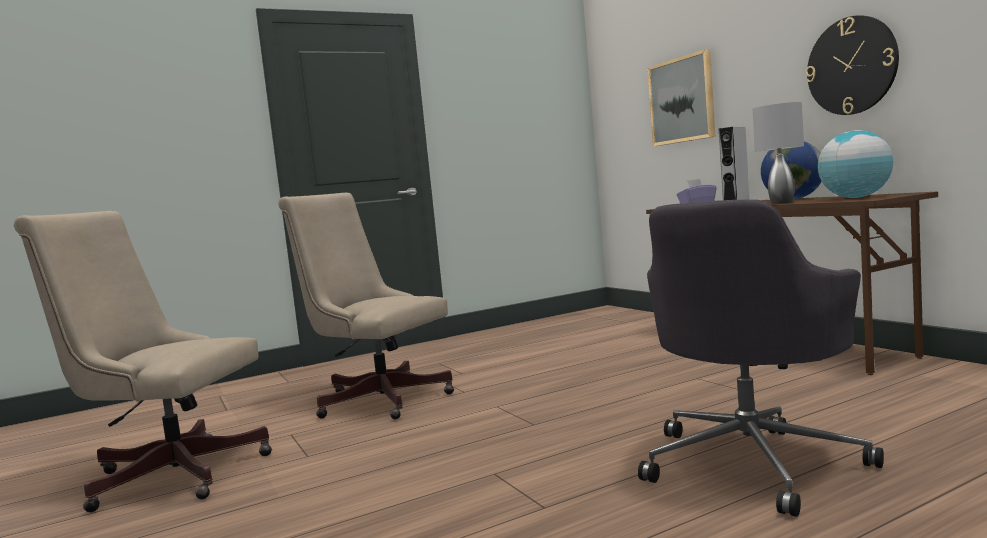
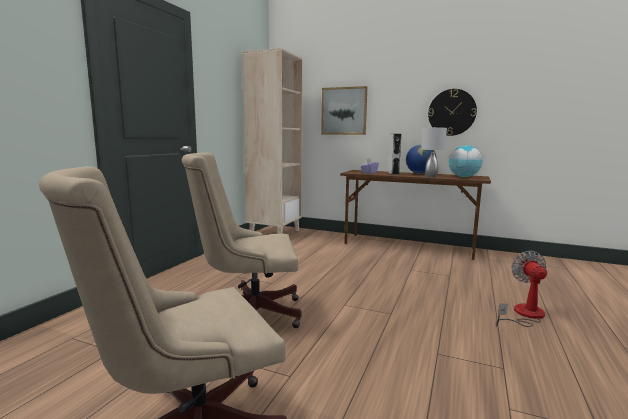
camera: 40 degrees left, 5 degrees up
(587, 316) = (274, 233): none -> beige bookcase
(753, 462) = (524, 315): grey office chair -> fan

